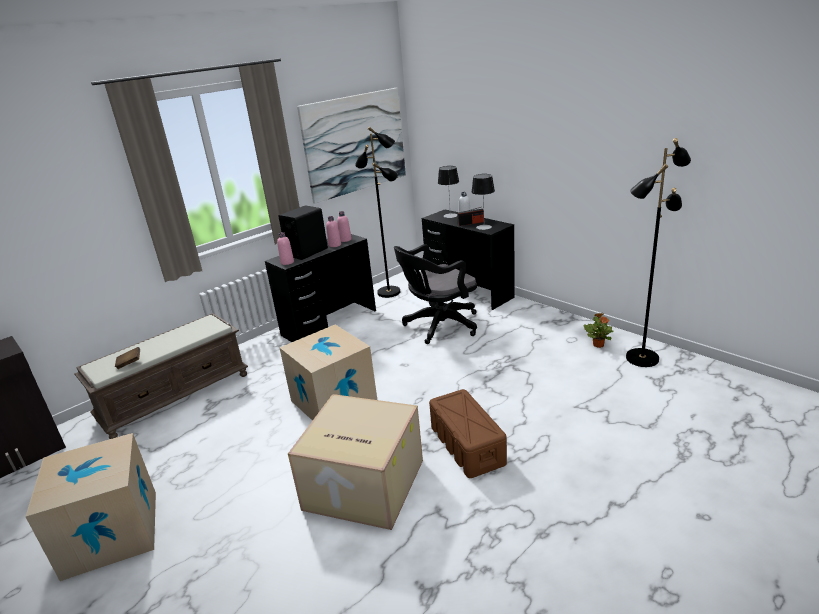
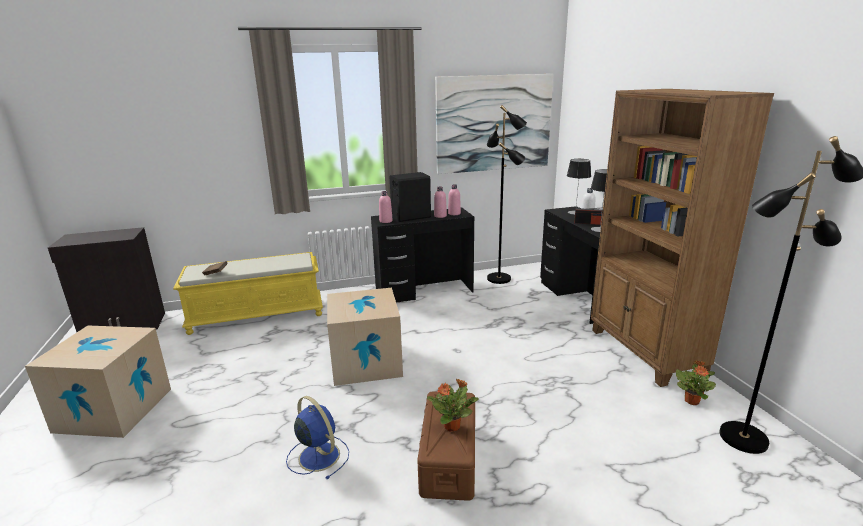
camera: 25 degrees right, 5 degrees down
(176, 396) = (258, 315): brown bench -> yellow bench
(362, 485) = (318, 455): cardboard box -> blue fan
(438, 326) = (520, 324): black office chair -> none
(470, 416) = (453, 426): none -> potted plant
(546, 320) = (645, 352): none -> brown bookcase

